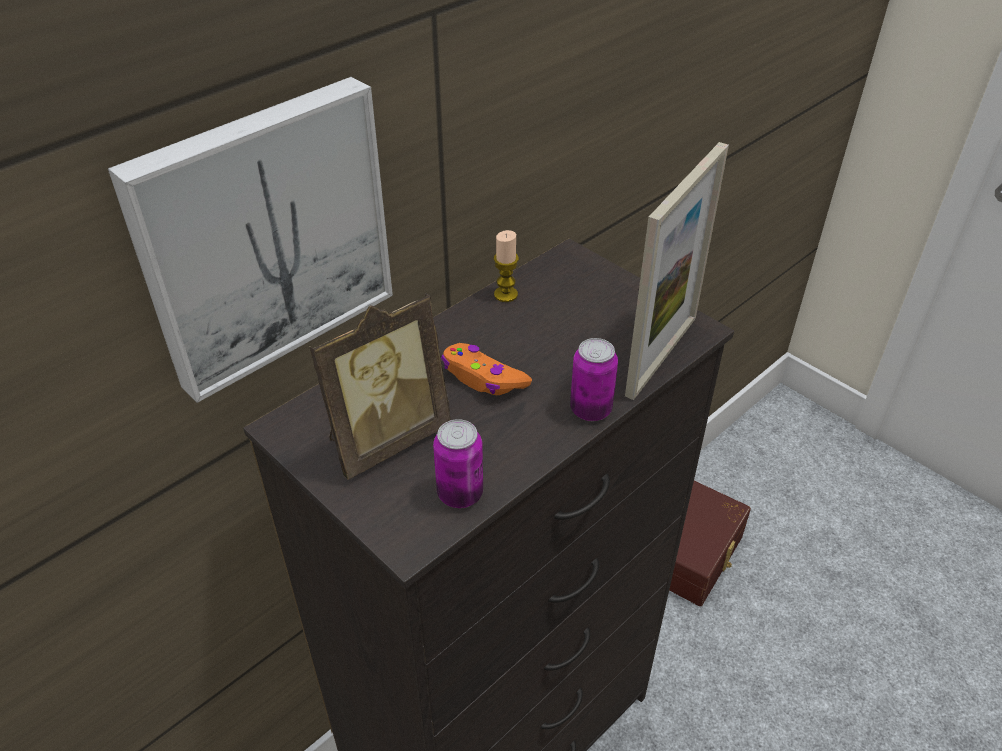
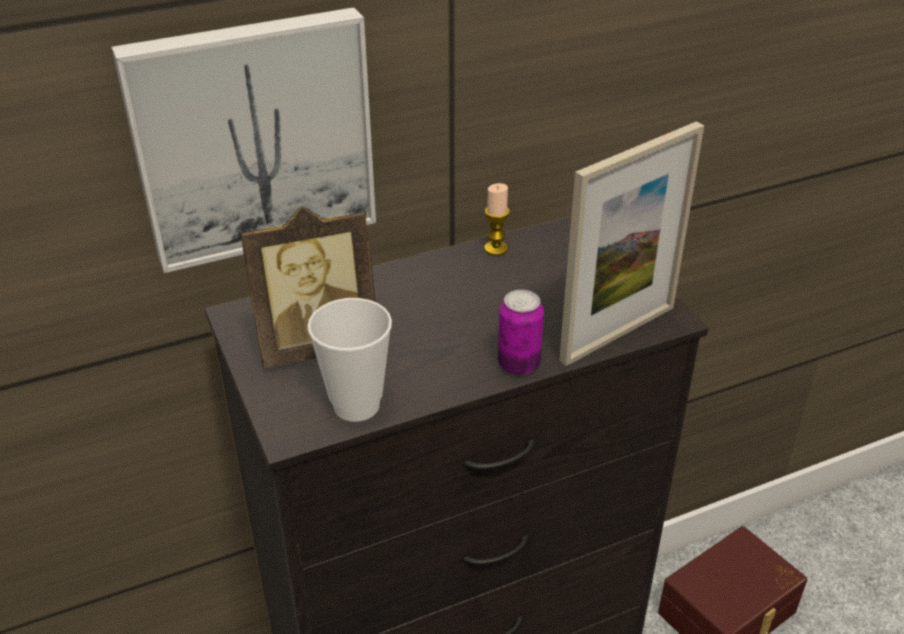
camera: 20 degrees right, 5 degrees down
(460, 494) = (356, 405): can -> cup
(483, 378) = (433, 315): orange game controller -> none

